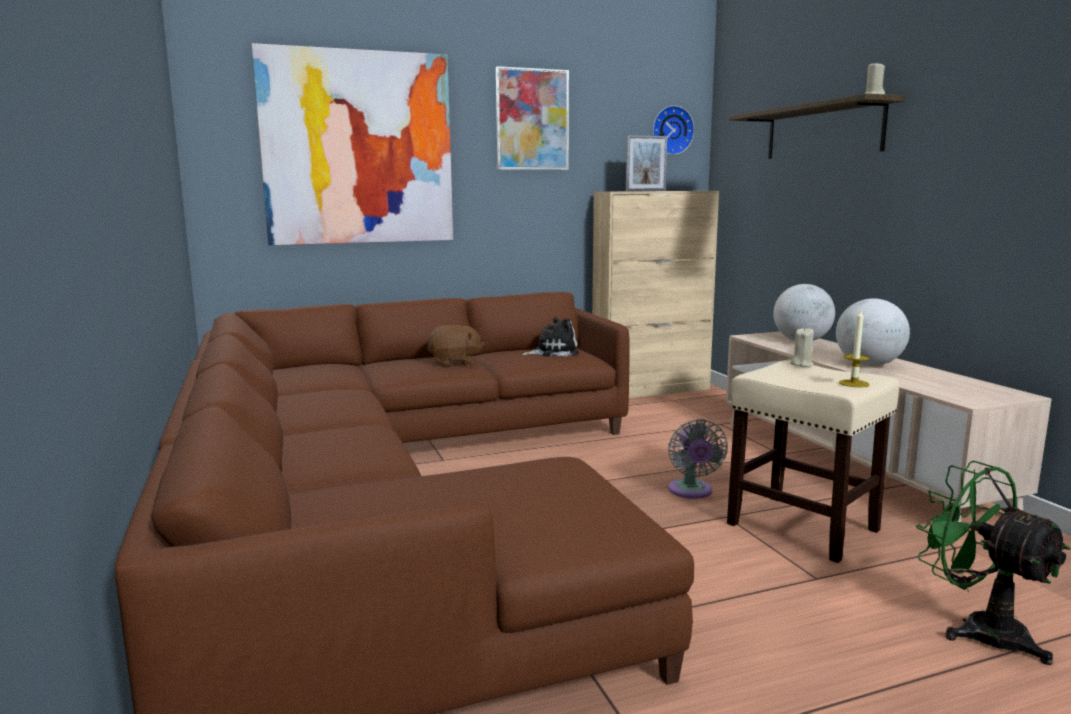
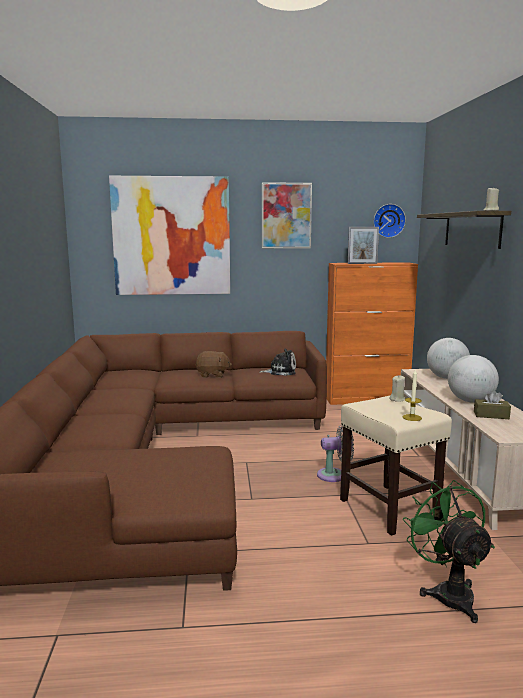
camera: 15 degrees right, 0 degrees up
(651, 390) = (367, 399): beige cabinet -> orange cabinet
(691, 492) = (334, 475): grey fan -> grey fan turned 105 degrees counterclockwise
(917, 378) = (491, 415): none -> brown tissue box

